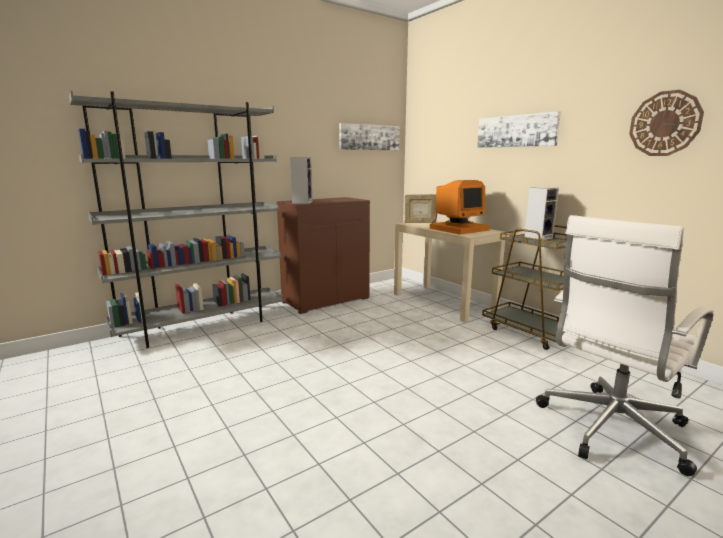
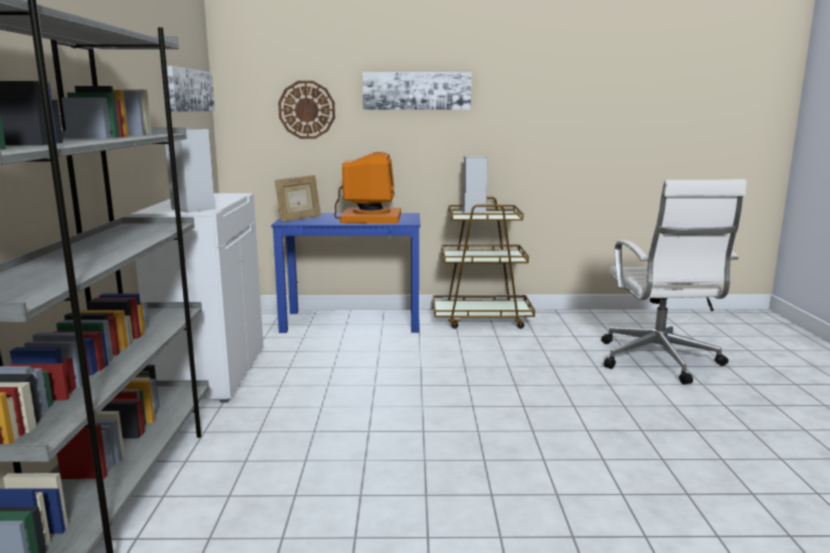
camera: 55 degrees left, 0 degrees up
(326, 300) = (211, 372): brown cabinet -> white cabinet
(443, 302) = (352, 321): beige desk -> blue desk
(664, 123) = (572, 92): wall clock -> wall clock (307, 110)

